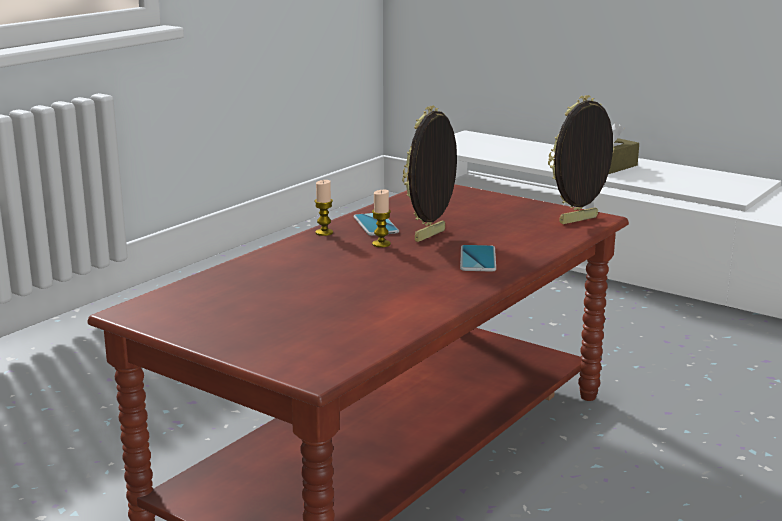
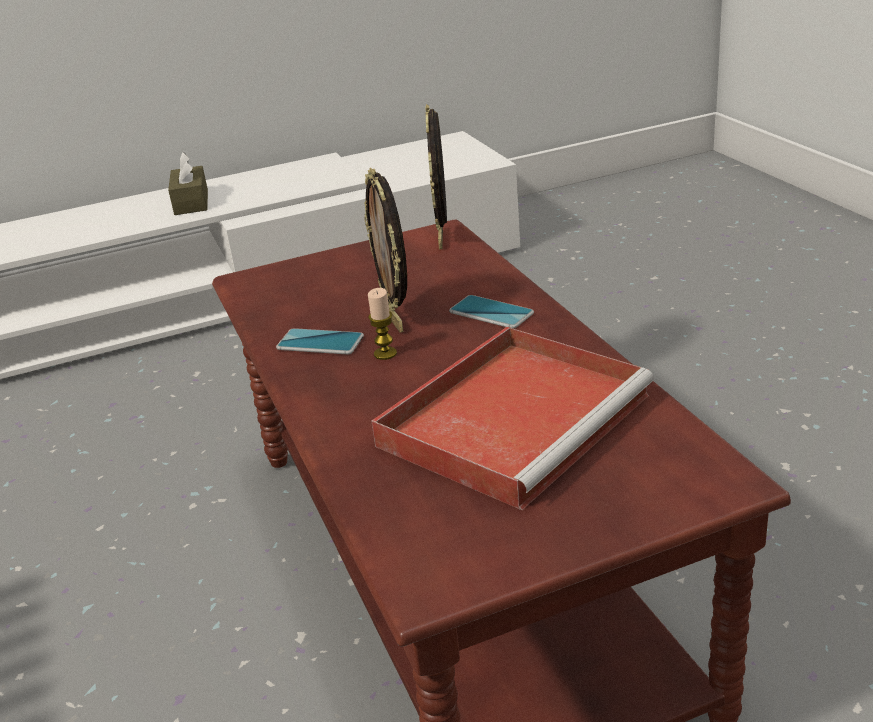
camera: 55 degrees left, 10 degrees up
(324, 232) = (304, 380): candle -> none
(336, 296) = (516, 417): none -> red tray

